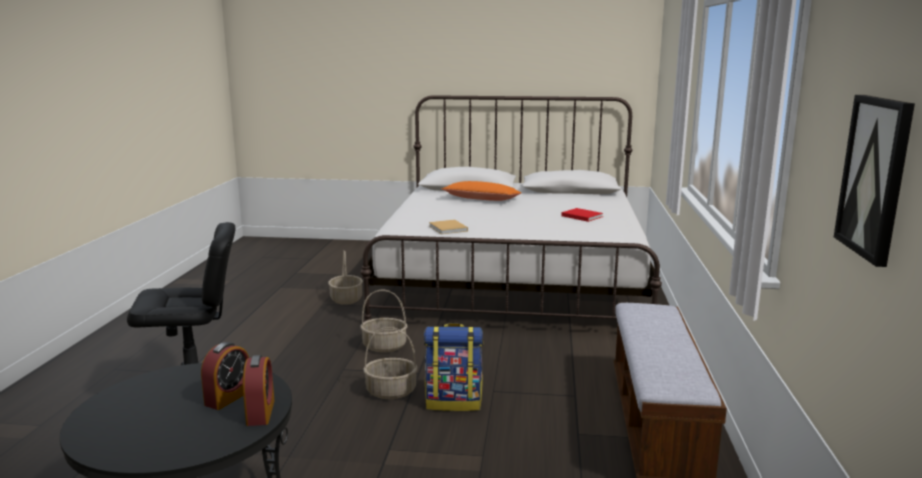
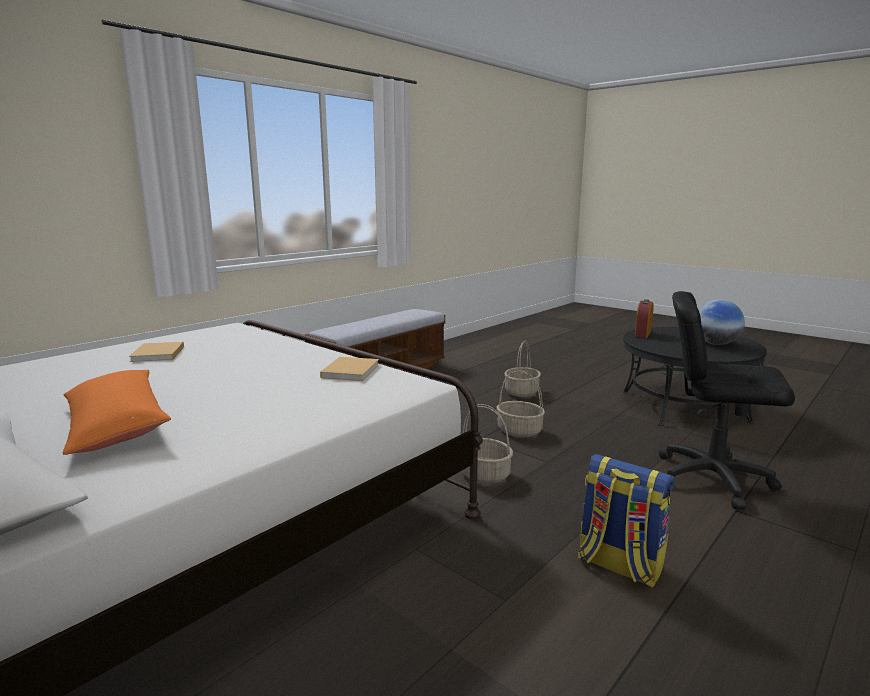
camera: 145 degrees left, 0 degrees up
(144, 413) = (715, 344): none -> globe
(228, 397) = (663, 341): alarm clock -> none
(346, 299) = (457, 596): basket -> basket (521, 392)
(454, 402) = (479, 412): backpack -> backpack (618, 565)
(581, 216) = (157, 354): red book -> beige book
(875, 177) = (447, 179): picture -> none

